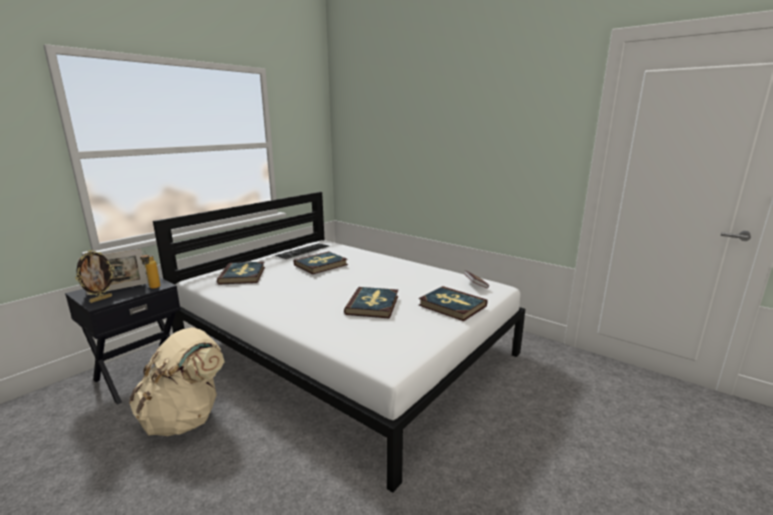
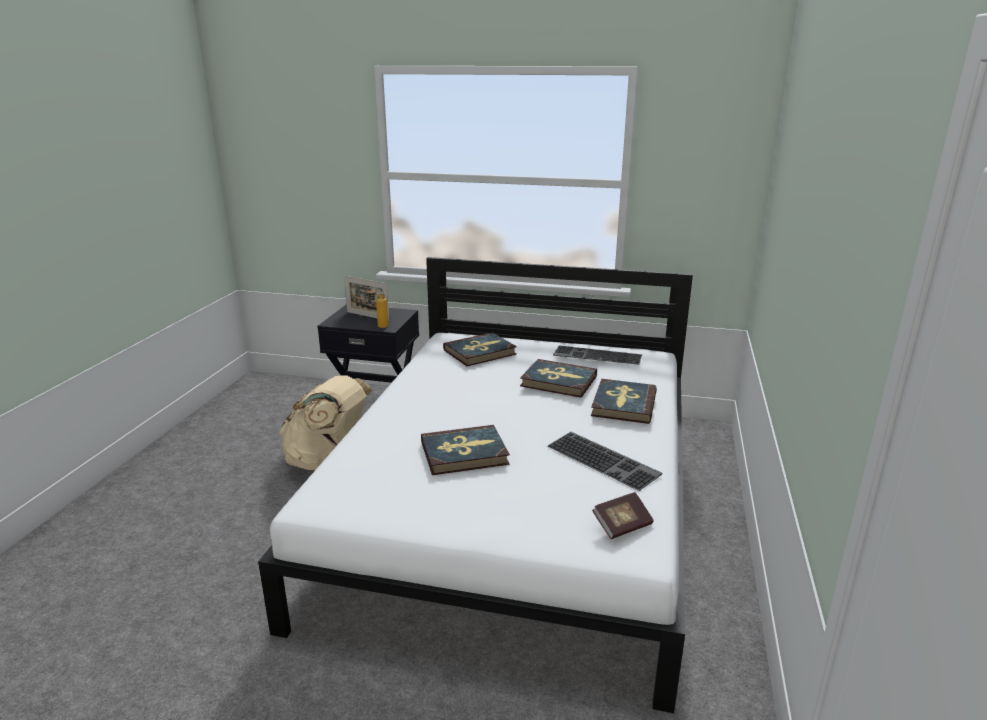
camera: 65 degrees right, 5 degrees up
(101, 299) = (342, 319): picture frame -> none
(415, 275) = (604, 460): none -> keyboard
(452, 306) = (511, 517): book -> book (623, 404)

